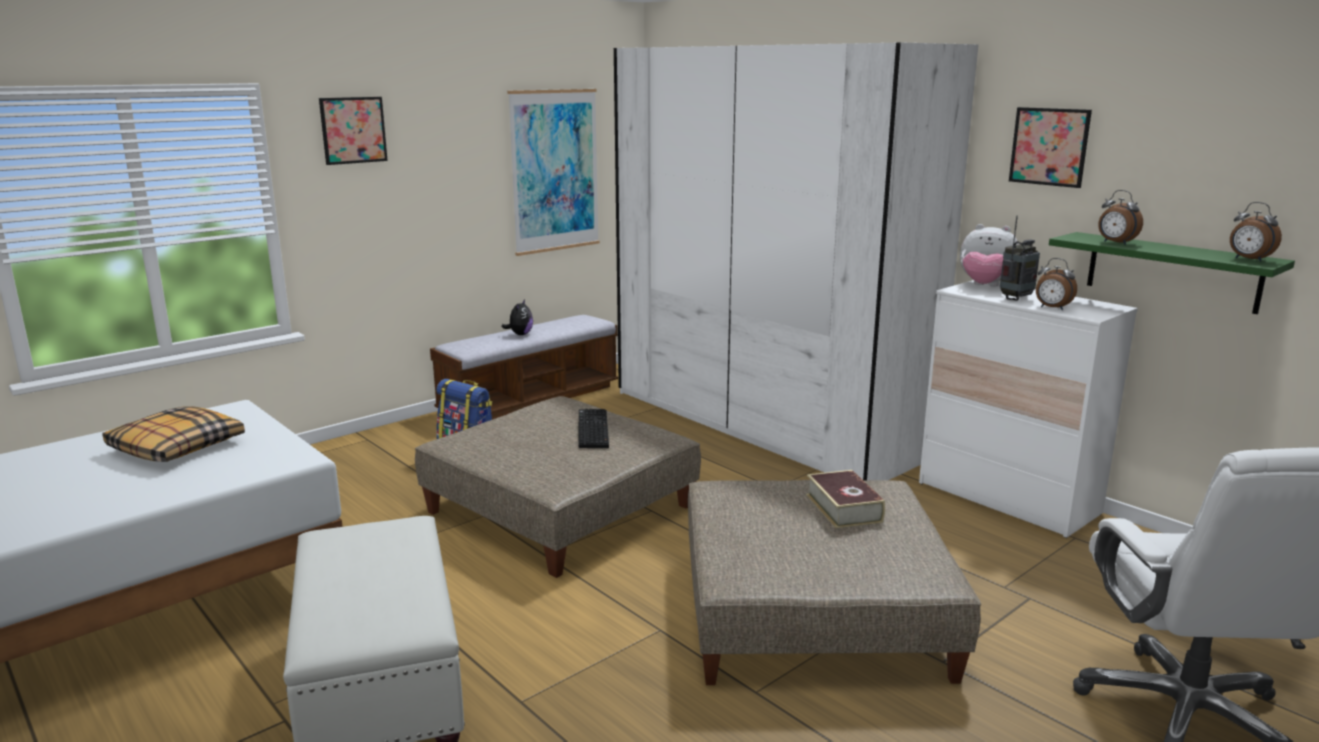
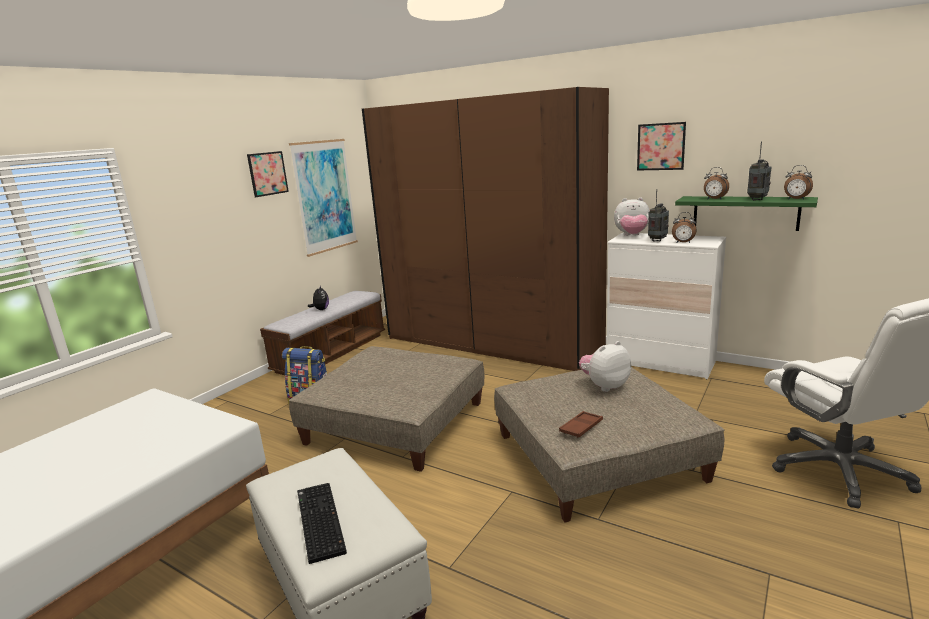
camera: 15 degrees left, 0 degrees up
(176, 448) = (117, 437): pillow -> none
(353, 130) = (188, 178): picture -> picture (267, 173)
(591, 429) = (408, 365): keyboard -> keyboard (318, 521)
(764, 422) = (492, 342): white wardrobe -> brown wardrobe
(765, 557) = (581, 427): none -> brown tray
(843, 508) = (604, 386): book -> plush toy
(1183, 252) = (757, 199): none -> radio

